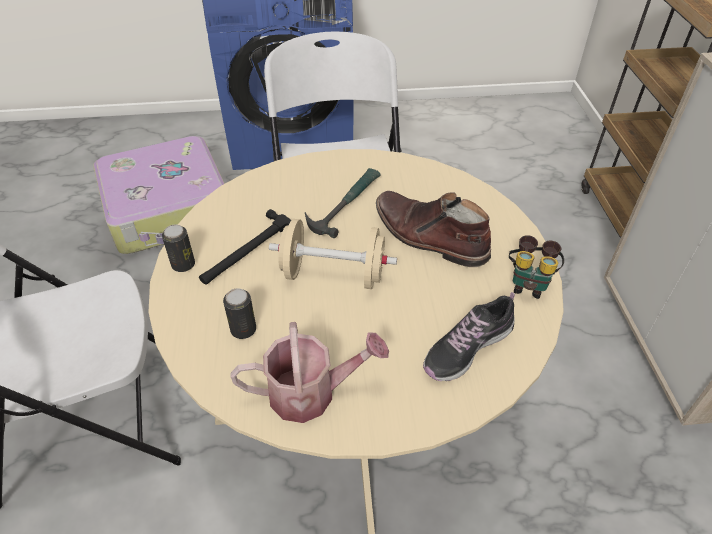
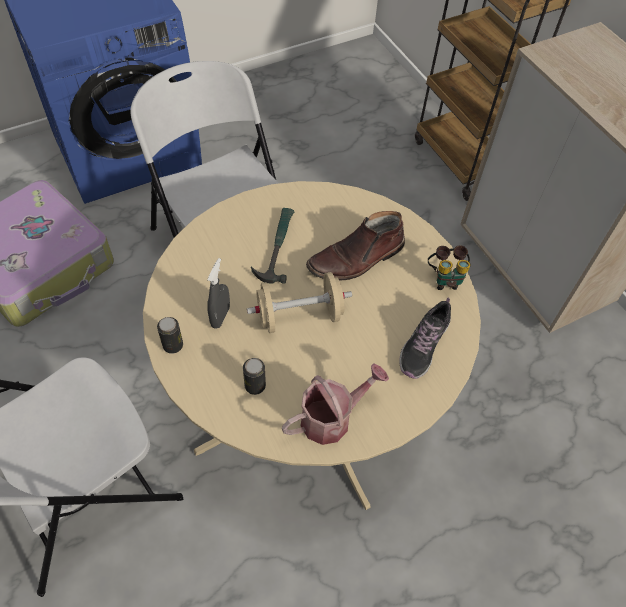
camera: 25 degrees left, 10 degrees up
(248, 252) = (220, 317): hammer -> grey spray bottle
(428, 237) = (356, 259): brown boot -> brown boot turned 45 degrees counterclockwise

